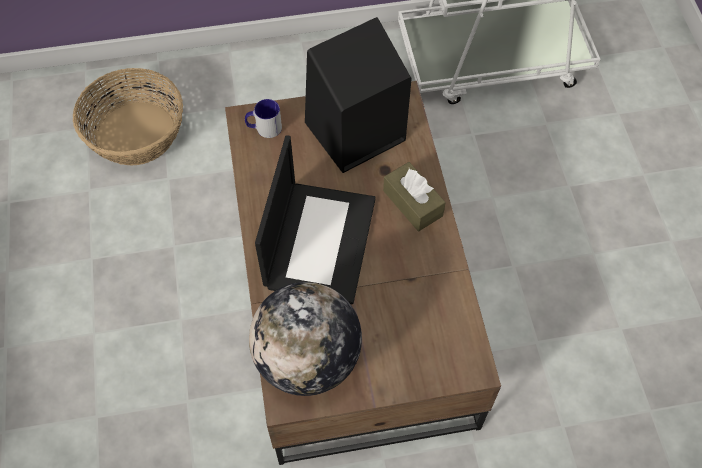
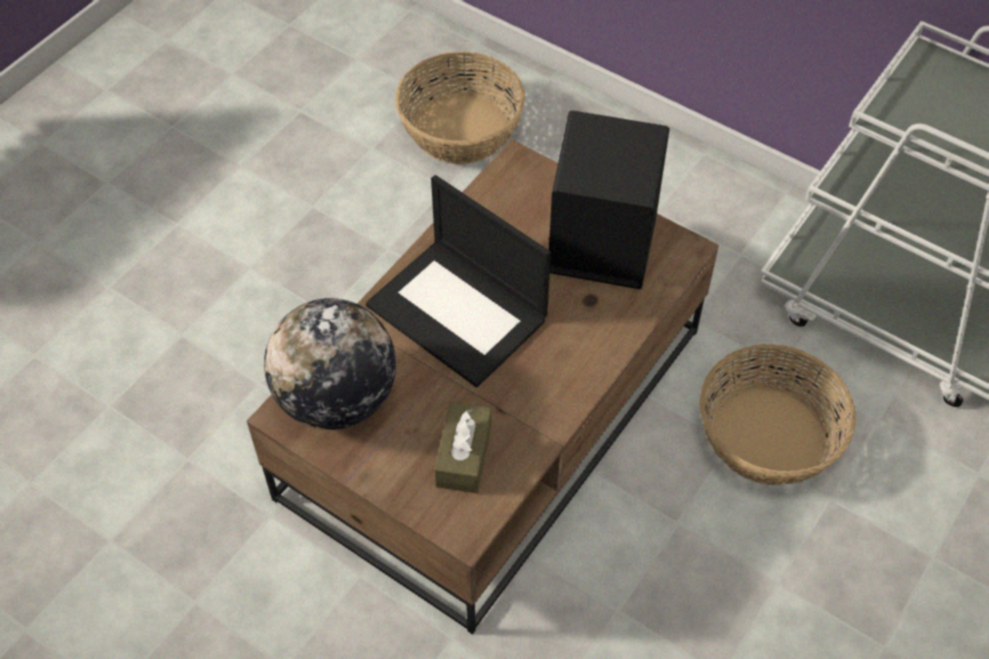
camera: 45 degrees right, 5 degrees down
(264, 128) = (524, 182): mug -> none
(319, 241) = (459, 312): laptop -> laptop turned 75 degrees clockwise
(412, 203) = (581, 348): brown tissue box -> brown tissue box (464, 456)
(505, 177) = (768, 435): none -> basket

